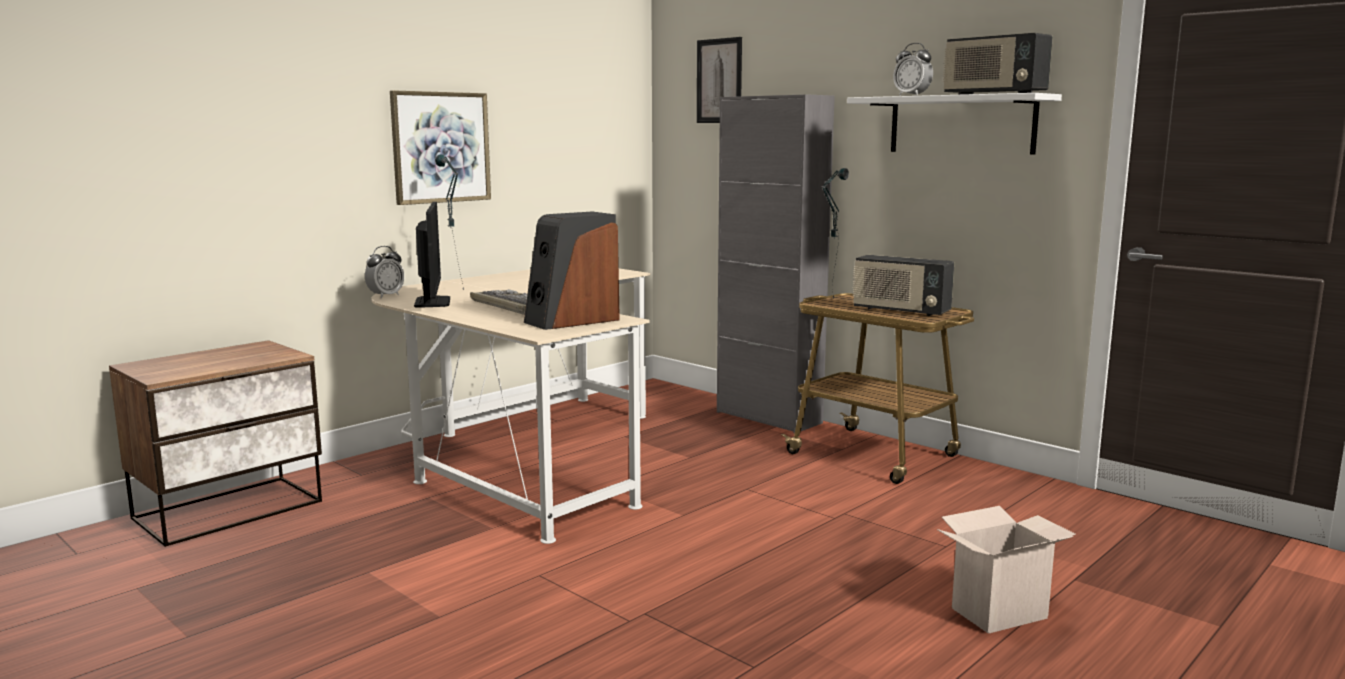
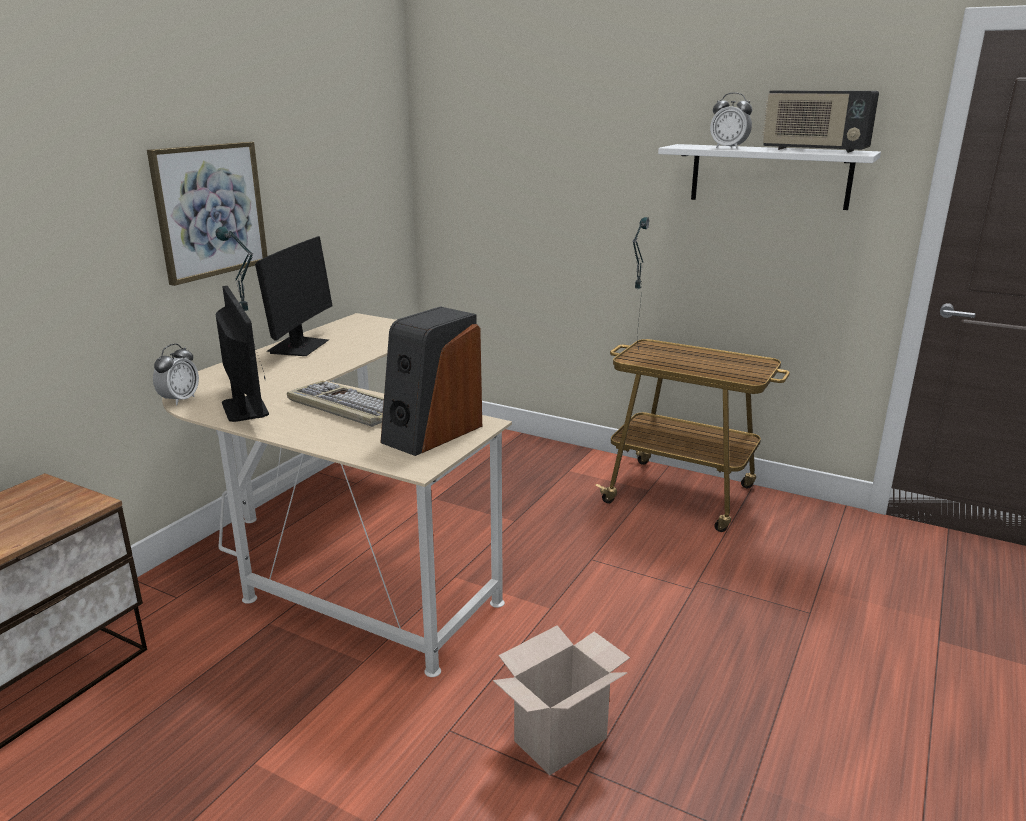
camera: 15 degrees left, 10 degrees up
(509, 277) = (299, 347): none -> monitor
(719, 81) = (491, 114): picture -> none
(768, 417) = (560, 454): grey cabinet -> none
(900, 311) = (715, 365): radio -> none
(999, 611) = (905, 698): cardboard box -> cardboard box (561, 737)

